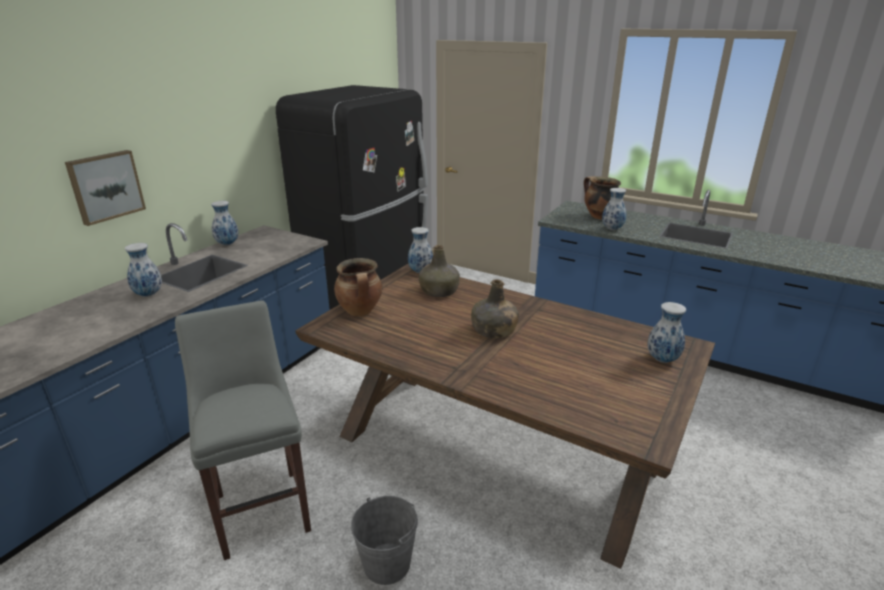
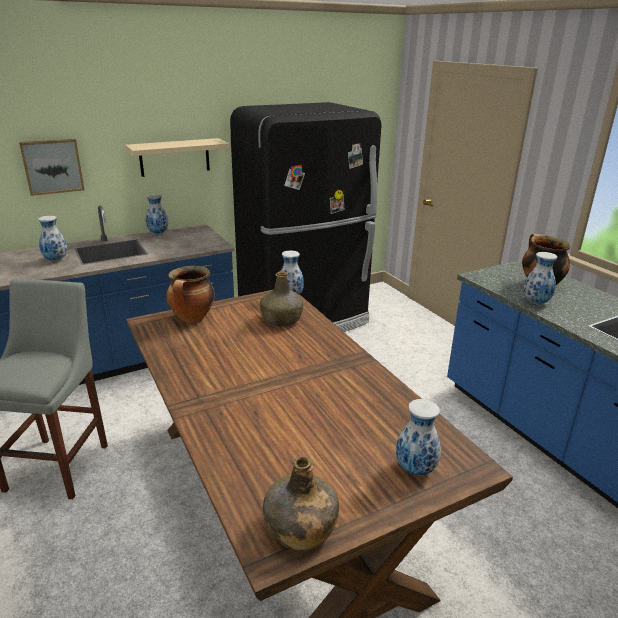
camera: 30 degrees right, 0 degrees up
(227, 158) = (174, 157): none -> beige shelf
(387, 563) = (95, 557): grey bucket -> none
(493, 331) = (279, 373): green bottle -> green bottle (300, 528)

